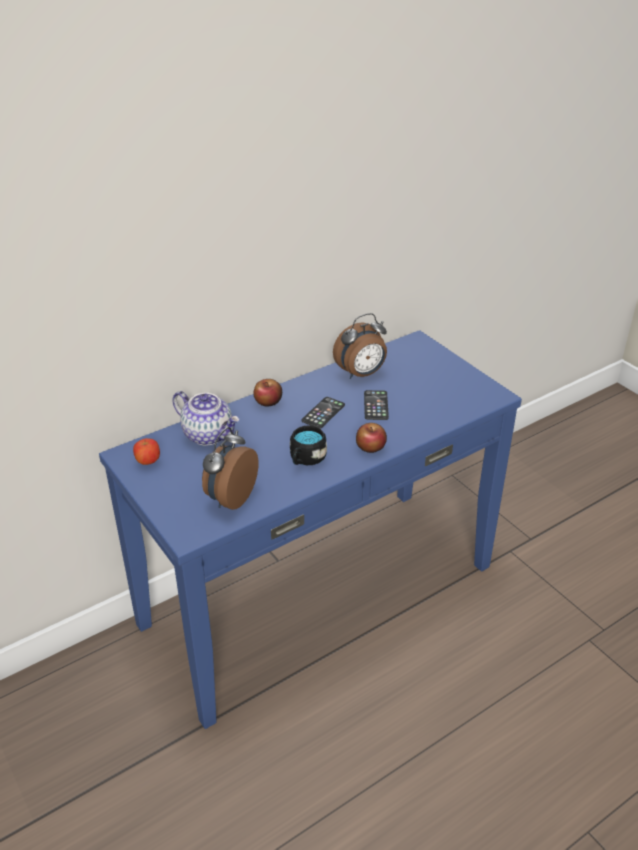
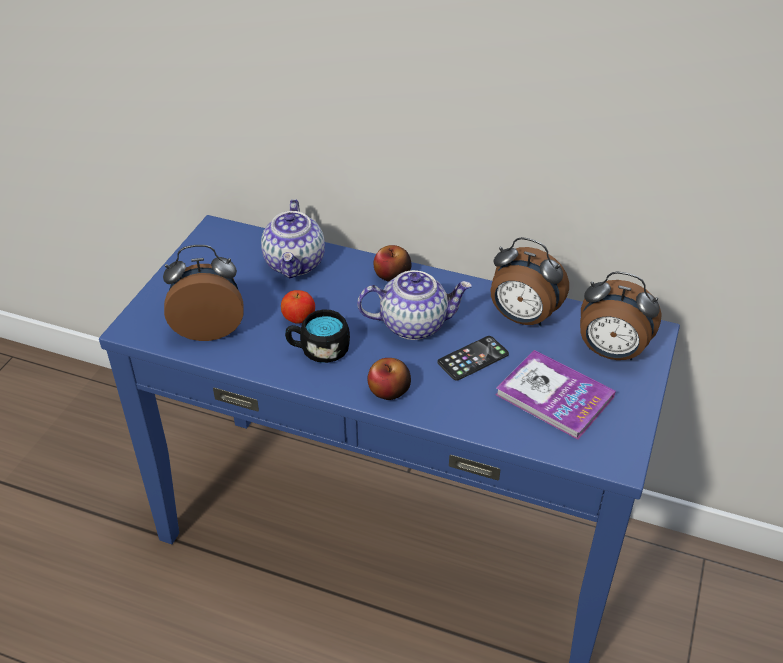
camera: 55 degrees right, 5 degrees up
(148, 462) = (218, 248): apple -> apple (299, 319)
(323, 413) = (414, 324): phone -> teapot
(419, 360) = (610, 353): none -> alarm clock
(433, 392) = (554, 396): none -> book

